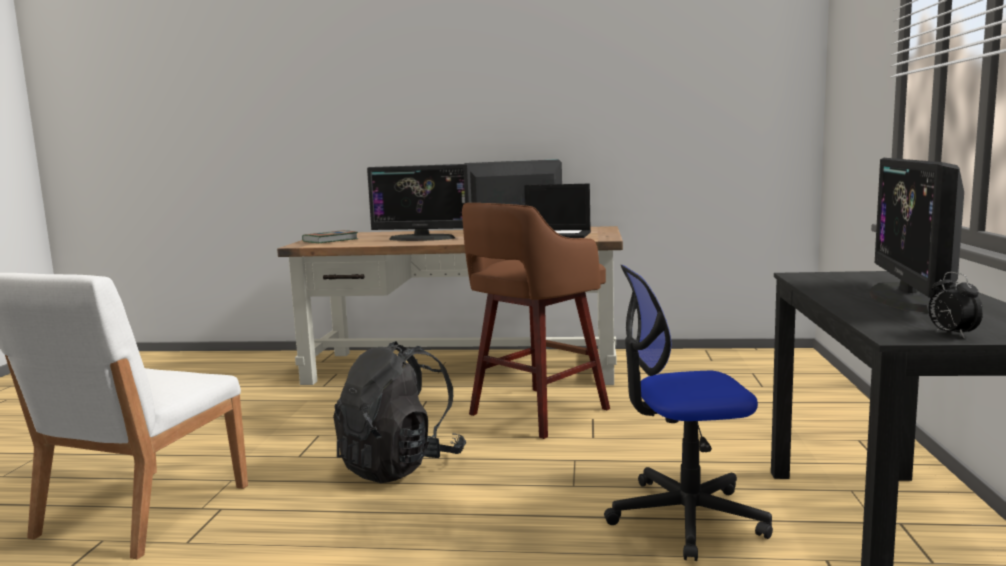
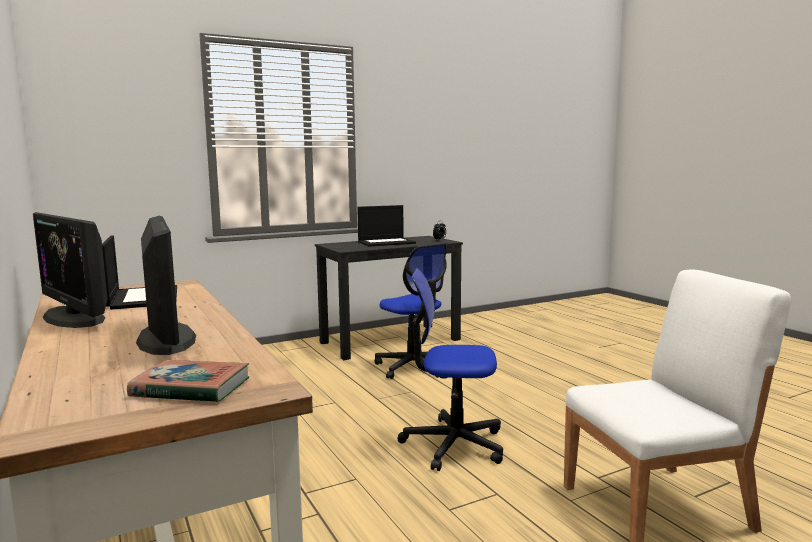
camera: 125 degrees left, 0 degrees up
(400, 466) = (453, 444): black backpack -> office chair
(535, 413) = (300, 431): brown stool -> none
(908, 298) = (387, 242): monitor -> laptop

